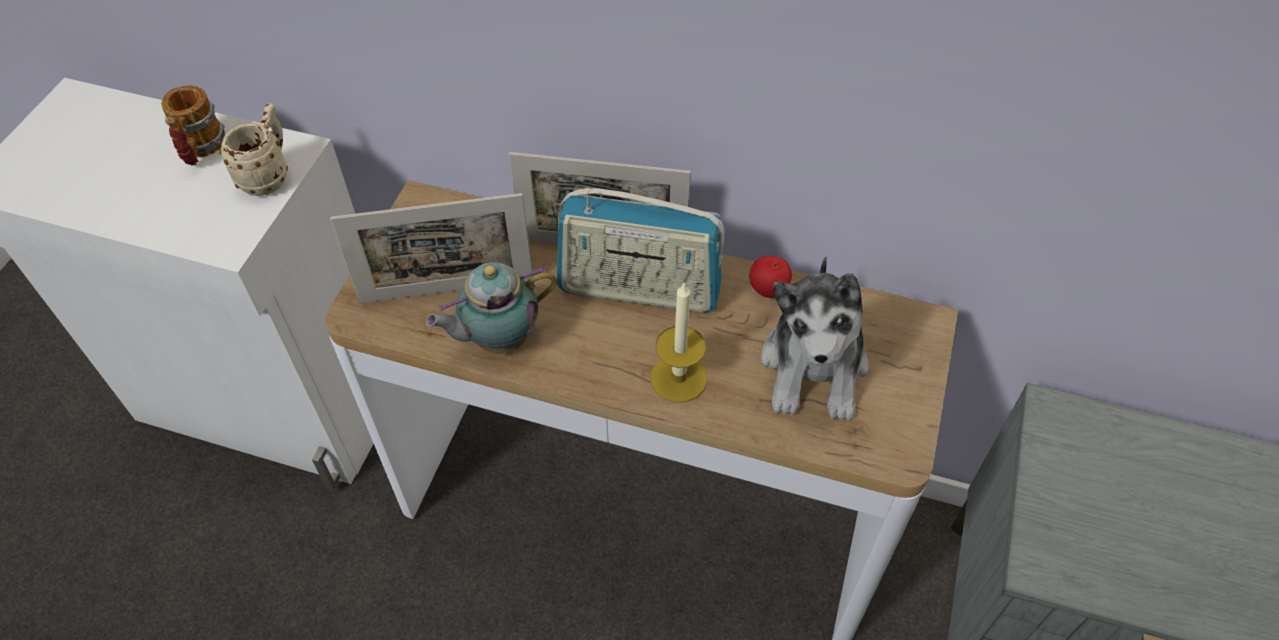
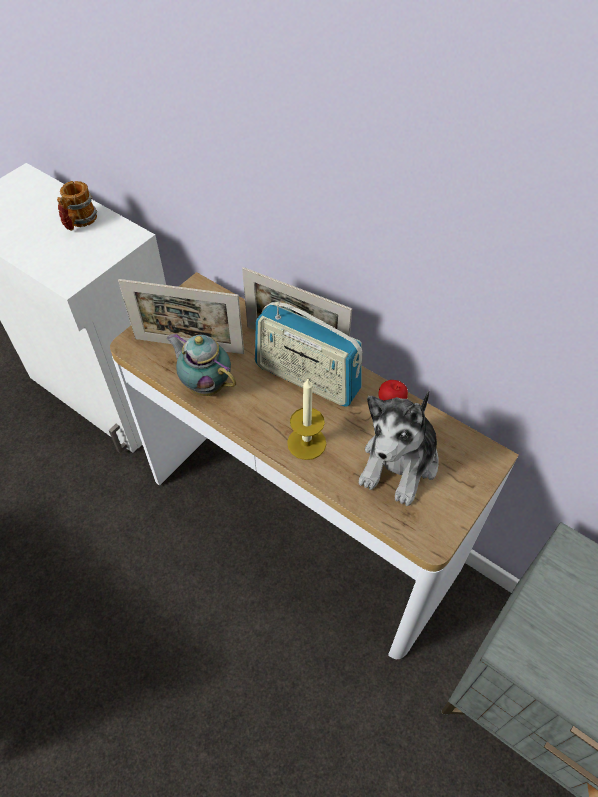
camera: 20 degrees right, 0 degrees up
(269, 175) = (110, 247): beige mug -> none
(498, 339) = (205, 385): teapot -> teapot turned 45 degrees clockwise

